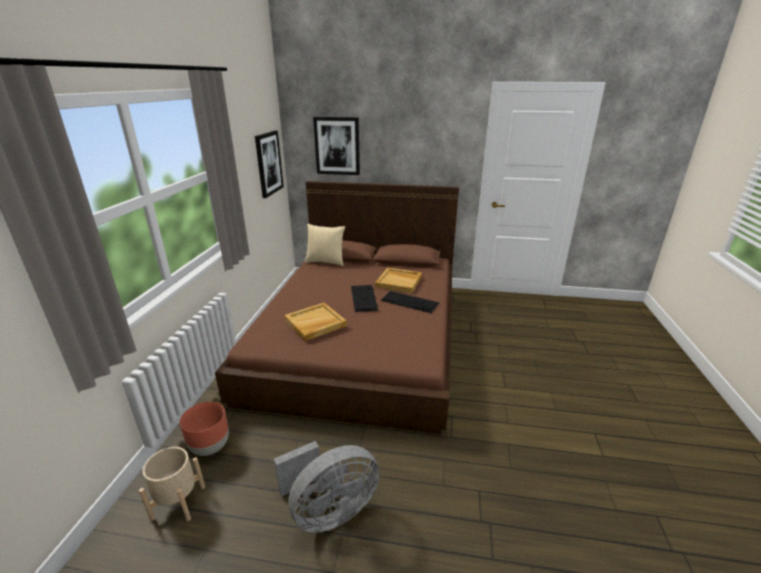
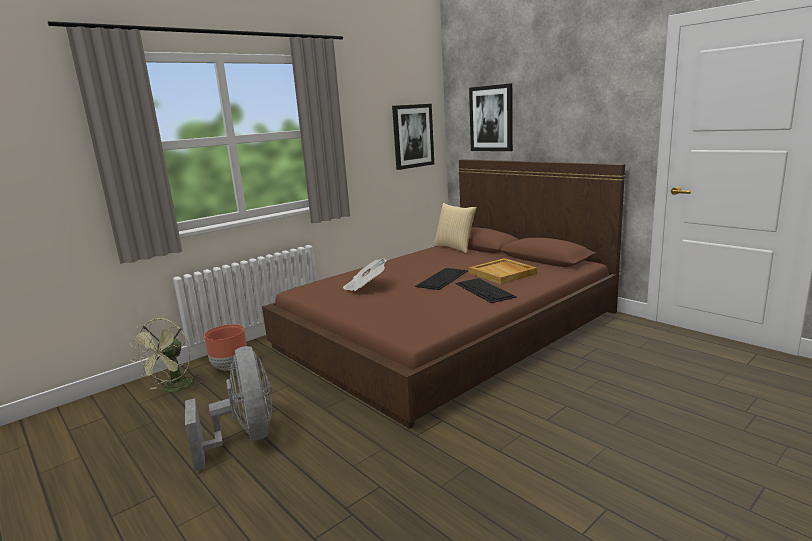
camera: 40 degrees right, 10 degrees down
(178, 502) = (174, 389): beige planter -> green fan
(315, 323) = (365, 286): beige tray -> newspaper
(329, 511) = (245, 438): grey fan -> grey fan turned 120 degrees counterclockwise

